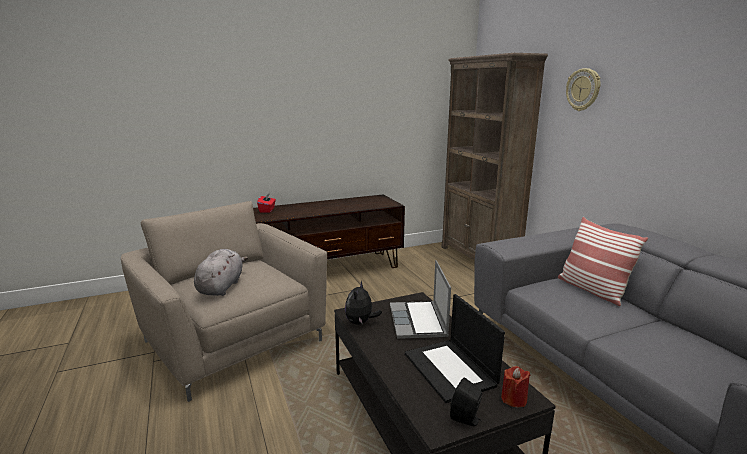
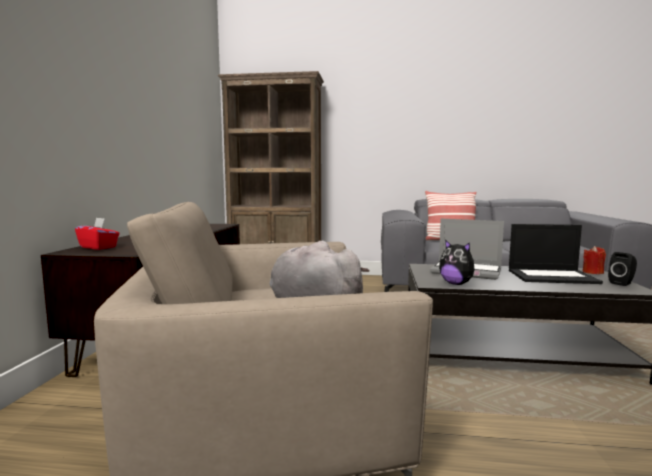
camera: 60 degrees left, 10 degrees down
(583, 89) = (361, 109): wall clock -> none

